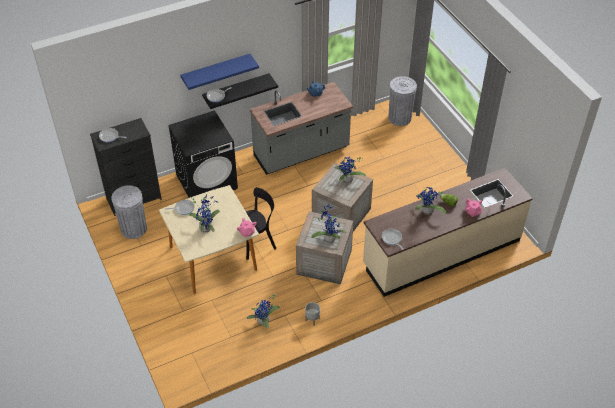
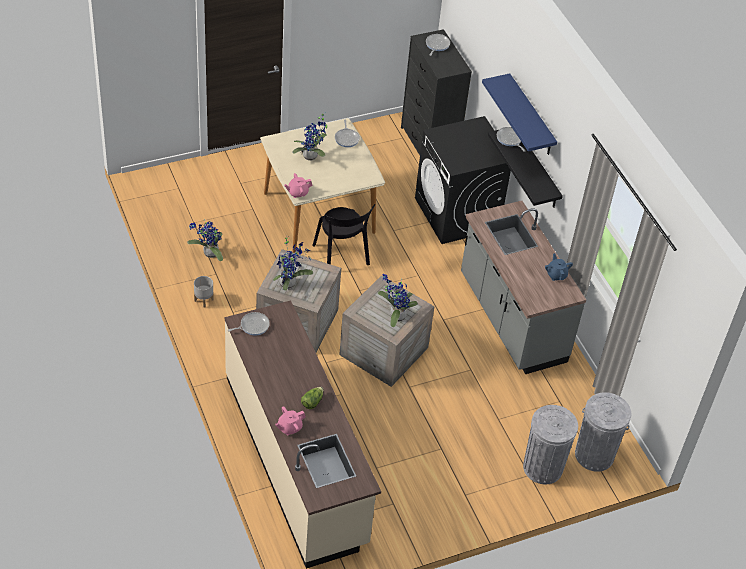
camera: 90 degrees right, 0 degrees up
(134, 229) = (377, 144): grey trash can -> grey trash can (543, 467)
(426, 212) = (297, 372): potted plant -> none

